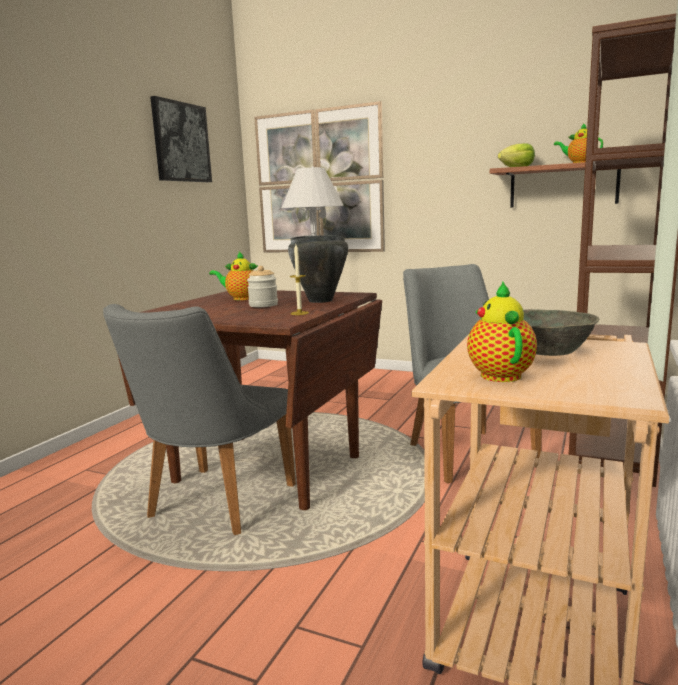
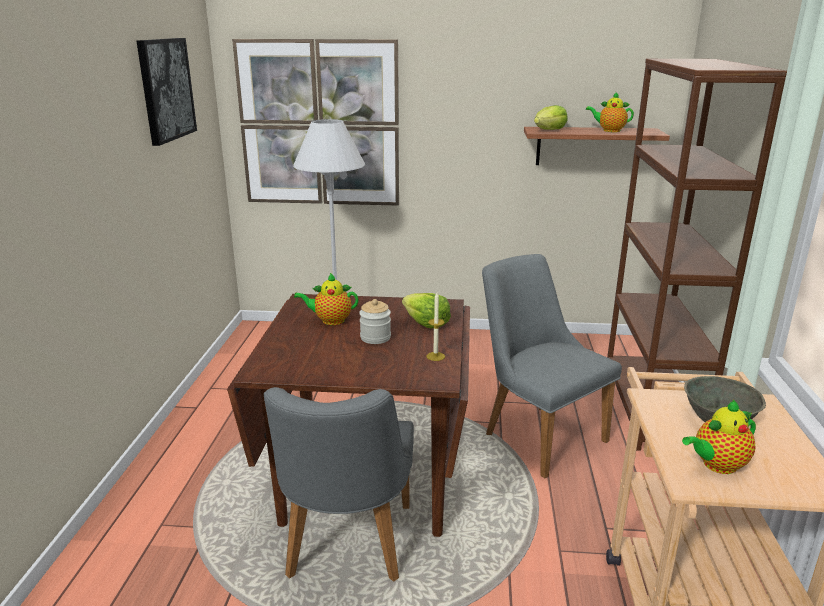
camera: 20 degrees left, 10 degrees up
(320, 301) = (426, 323): black cooking pot -> lettuce
(498, 374) = (716, 465): teapot -> teapot turned 90 degrees counterclockwise

